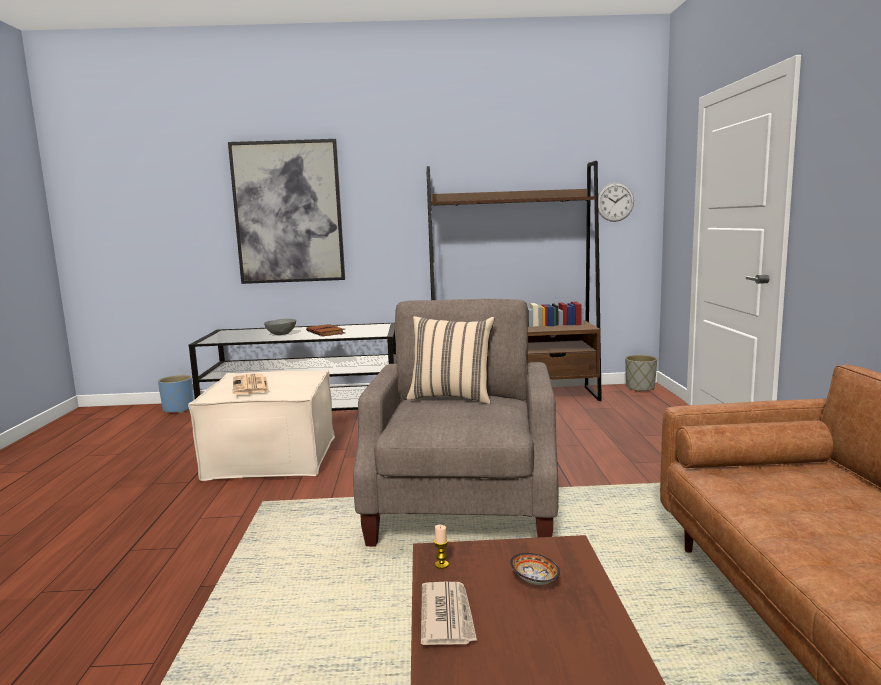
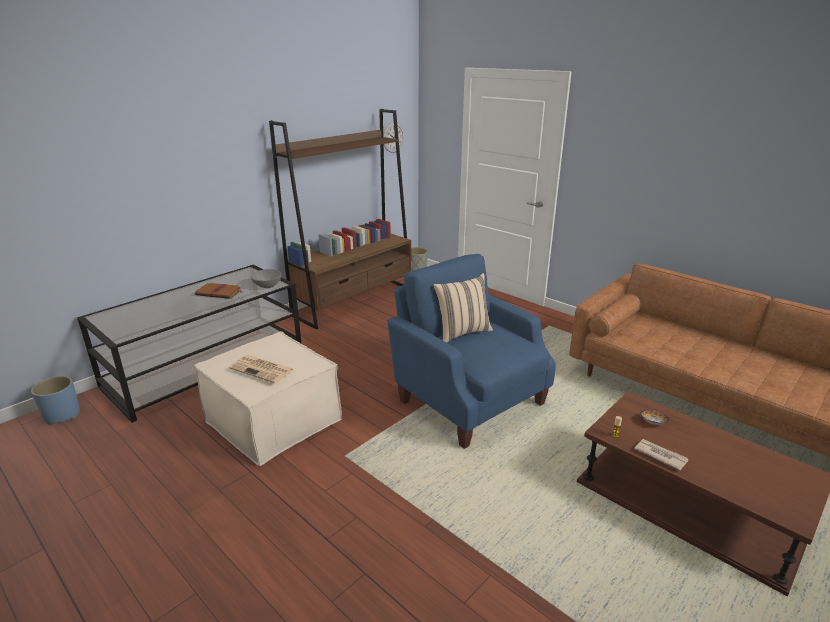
camera: 45 degrees left, 15 degrees up
(281, 334) = (177, 306): grey bowl -> grey bowl (267, 286)
(288, 212) = (139, 176): picture -> none
(463, 509) = (468, 400): beige armchair -> blue armchair

